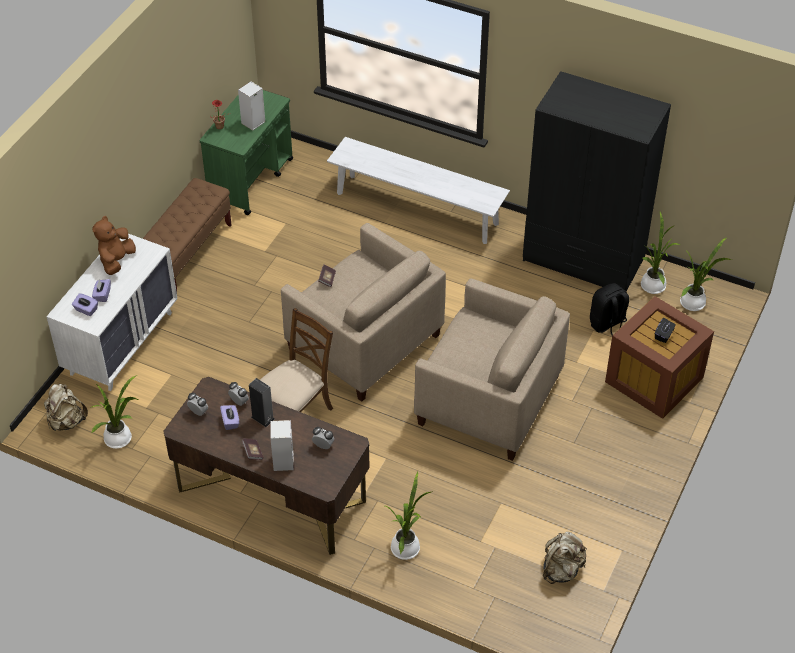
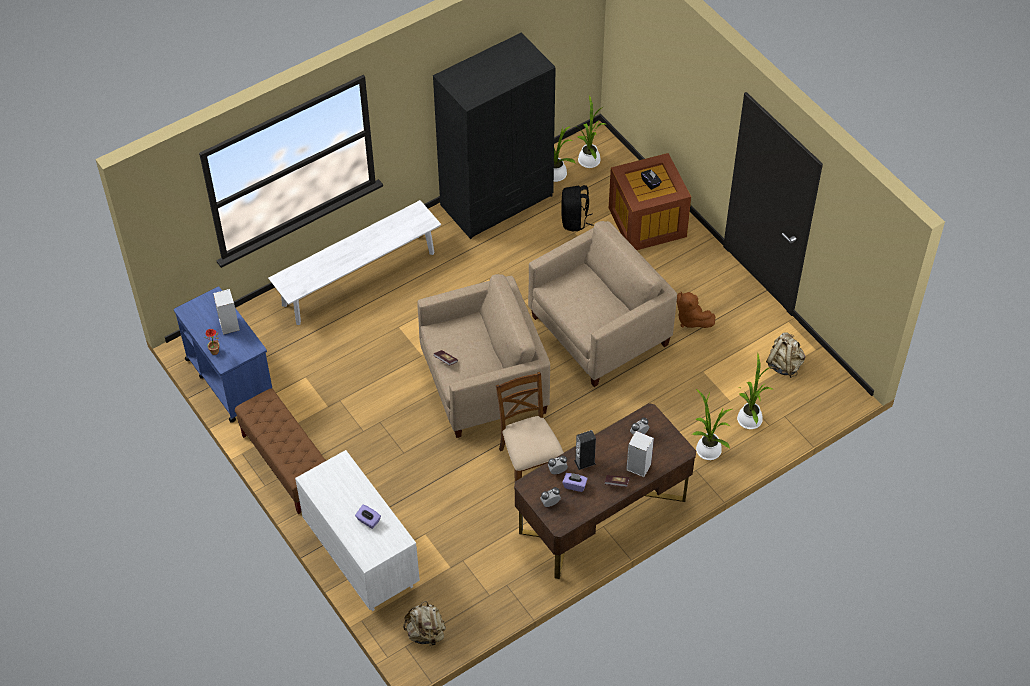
camera: 60 degrees left, 5 degrees up
(86, 310) = (378, 539): purple tissue box -> none
(116, 261) = (332, 494): brown plush toy -> brown plush toy (691, 319)
(120, 438) = (472, 599): potted plant -> potted plant (750, 418)
(251, 179) = (229, 379): green cart -> blue cart

